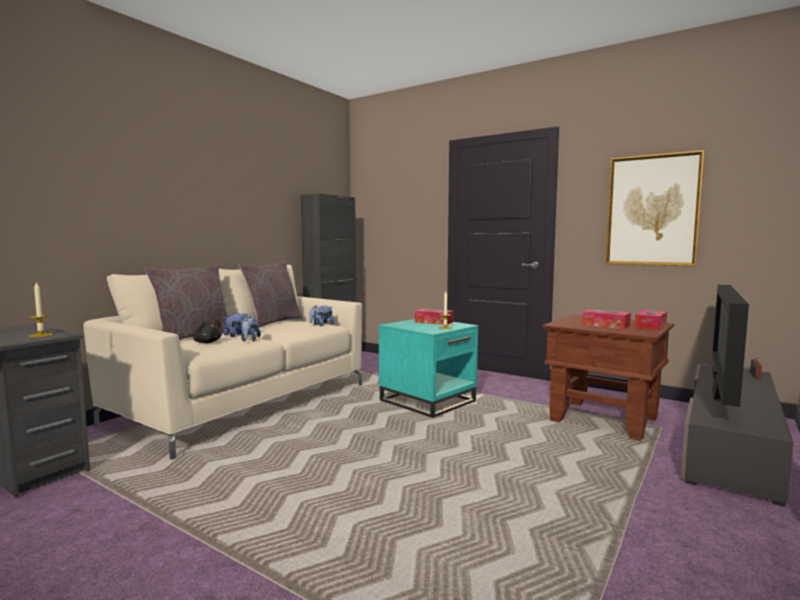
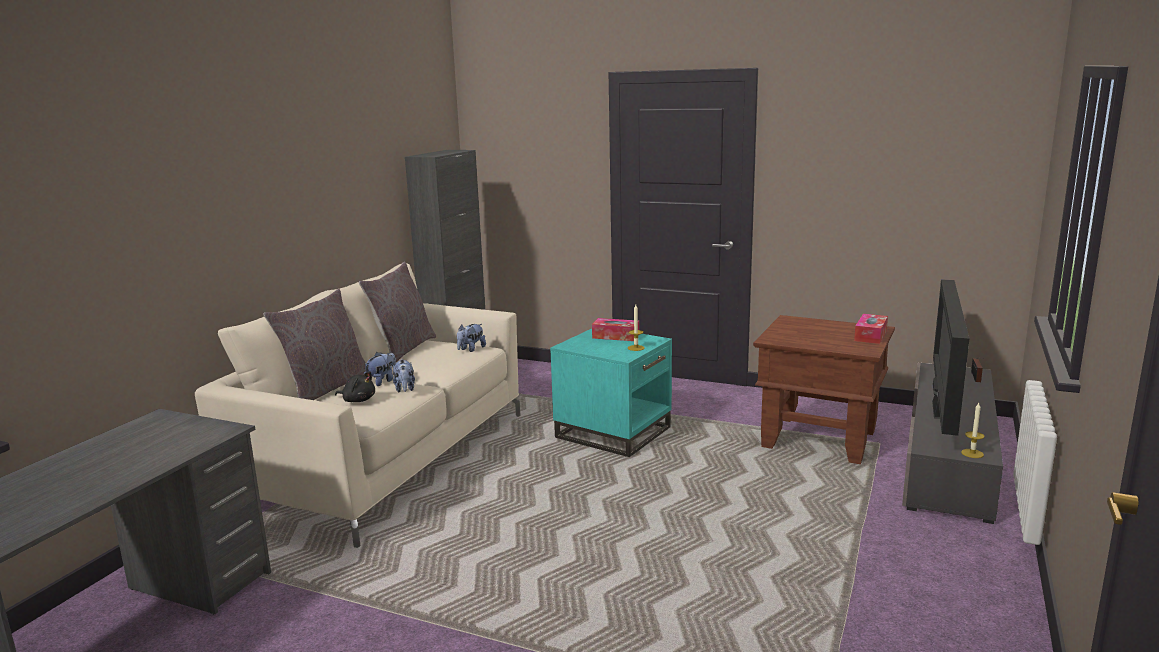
camera: 10 degrees left, 10 degrees up
(41, 335) = (205, 431): candle -> candle (972, 453)
(605, 325) = (822, 338): tissue box -> none
(652, 210) = (871, 183): picture -> none

